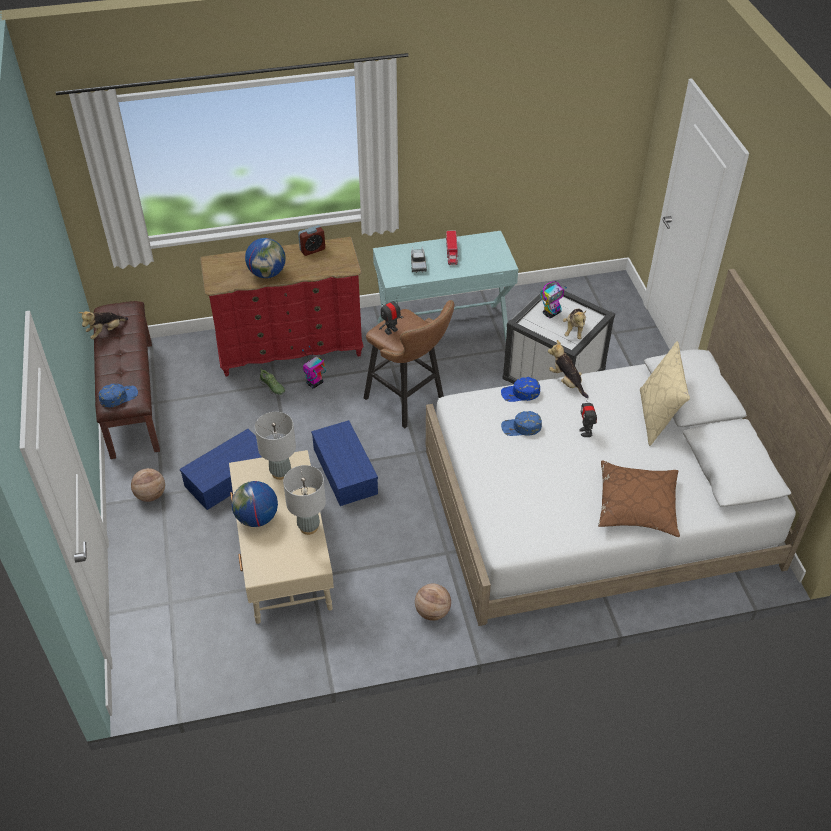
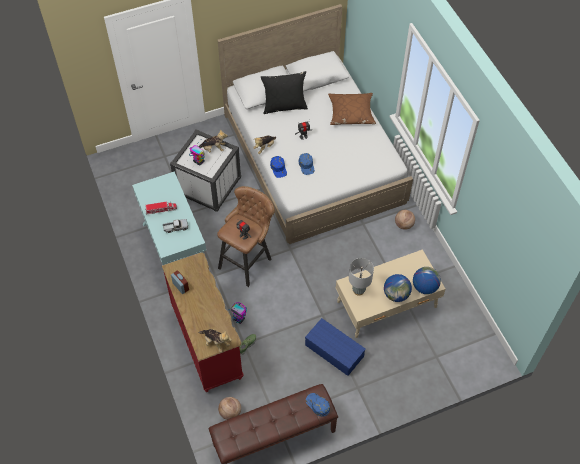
camera: 100 degrees left, 10 degrees up
(106, 332) = (252, 438): plush toy -> plush toy (215, 342)
(151, 495) = (360, 394): basketball -> basketball (230, 412)
(267, 273) = (212, 309): globe -> globe (424, 287)
(309, 527) = (395, 266): grey table lamp -> none
(346, 472) = (314, 284): blue storage box -> none
(657, 417) = (284, 106): beige pillow -> black pillow

